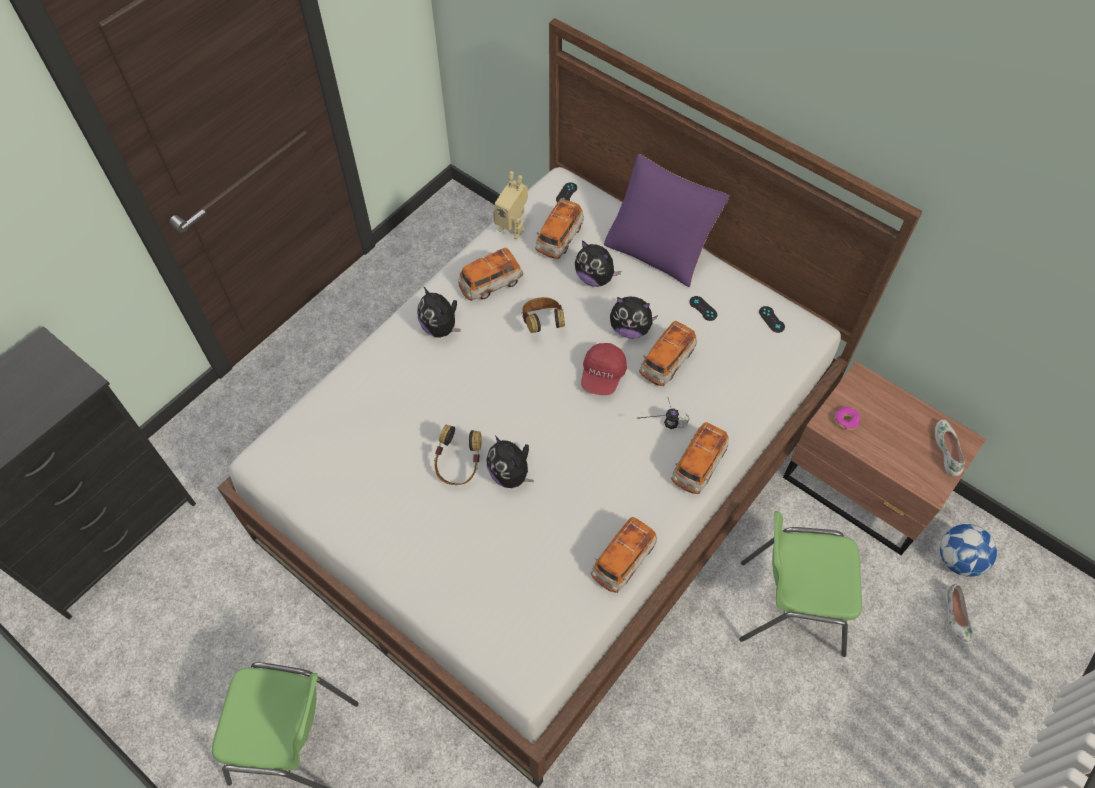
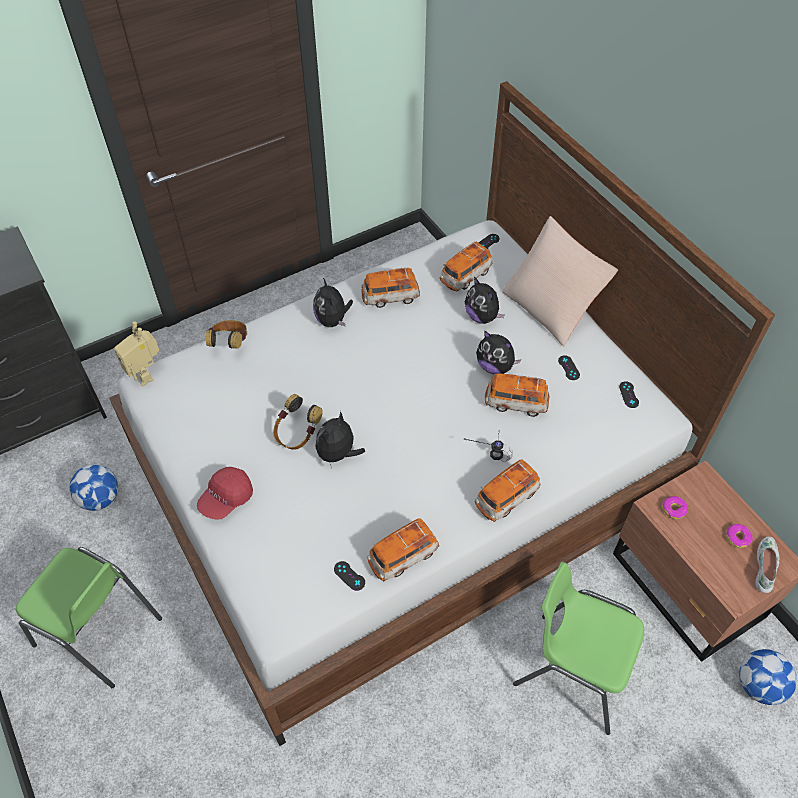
camera: 20 degrees right, 5 degrees down
(230, 597) = (100, 499): none -> football
(510, 474) = (338, 454): plush toy -> plush toy turned 45 degrees clockwise
(513, 228) = (429, 257): toy robot -> toy robot (146, 374)
(542, 323) = (420, 341): headphones -> headphones (230, 343)
(578, 598) = (349, 576): none -> black game controller
(602, 375) = (453, 398): red cap -> red cap (226, 499)
(660, 247) = (551, 307): purple pillow -> beige pillow
(666, 362) = (515, 403): toy car -> toy car turned 45 degrees clockwise
(913, 430) = (737, 538): none -> donut
(955, 617) = (734, 737): white shoe -> none

